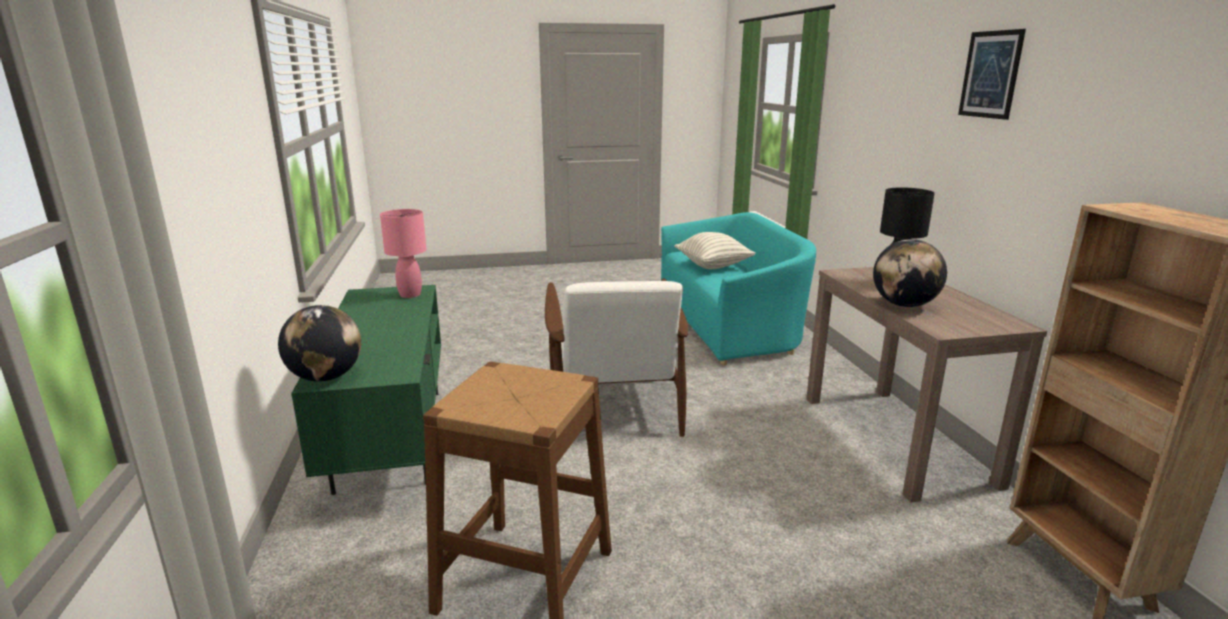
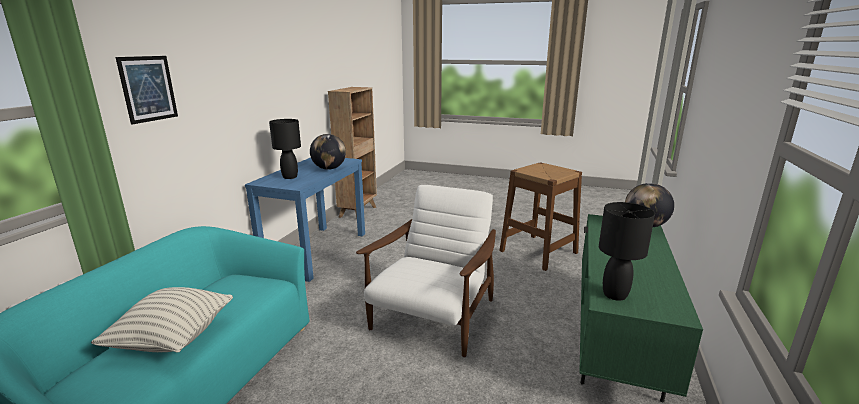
camera: 150 degrees left, 0 degrees up
(410, 295) = (615, 294): pink table lamp -> black table lamp
(896, 439) = (316, 251): brown console table -> blue console table
(990, 74) = (258, 48): picture -> picture (148, 89)

